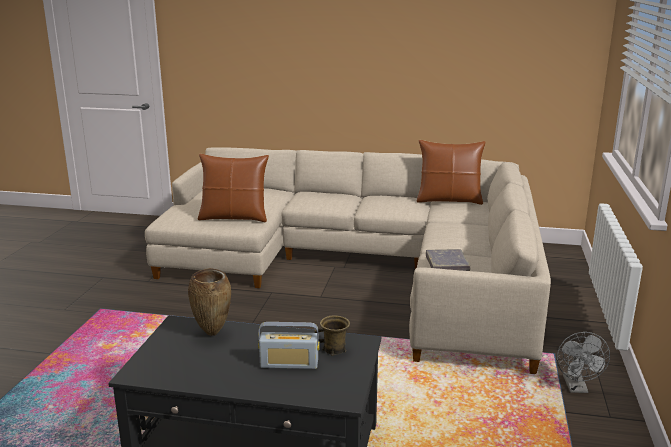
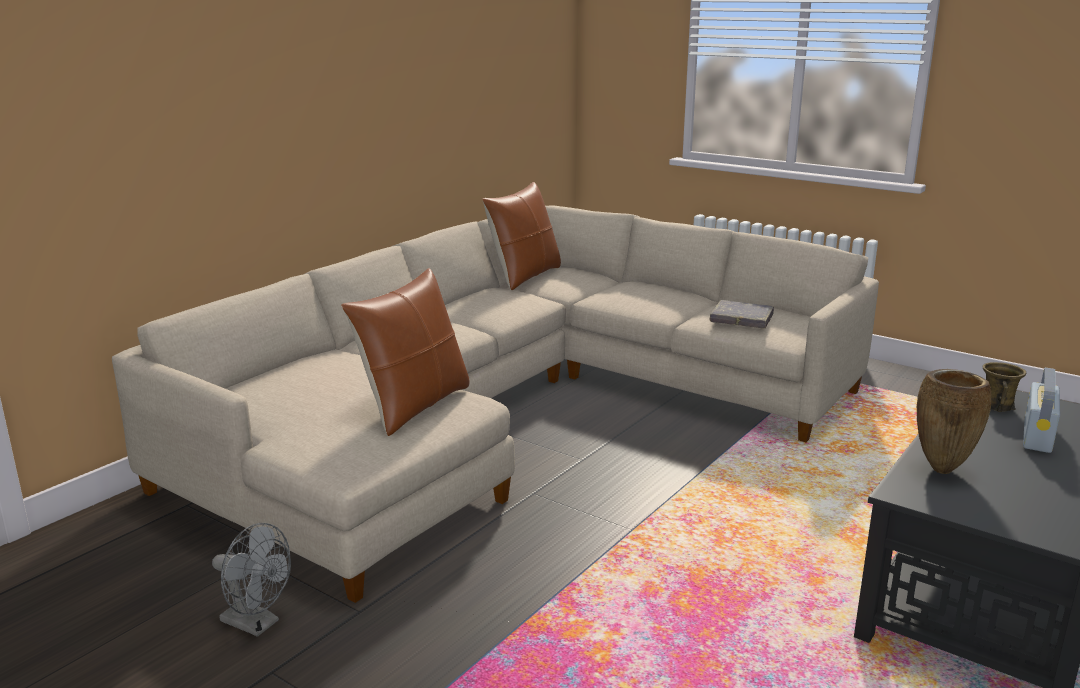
camera: 65 degrees left, 0 degrees up
(577, 388) = (888, 383): grey fan -> grey fan (257, 624)

